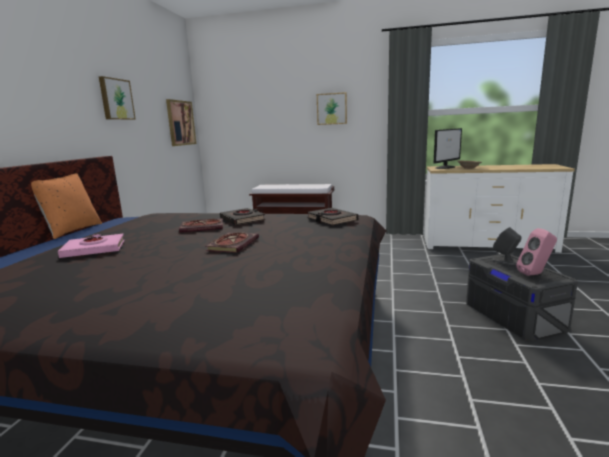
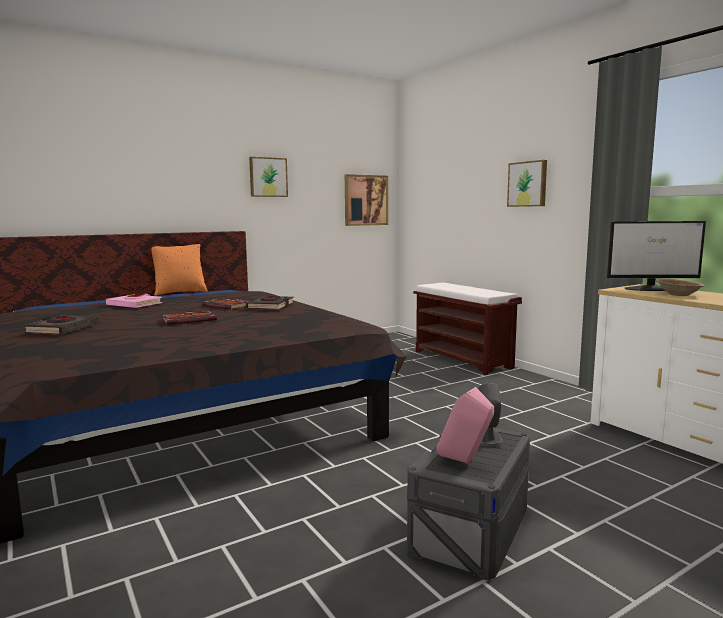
camera: 45 degrees right, 5 degrees down
(332, 220) = (321, 322): black book -> black book (63, 329)

